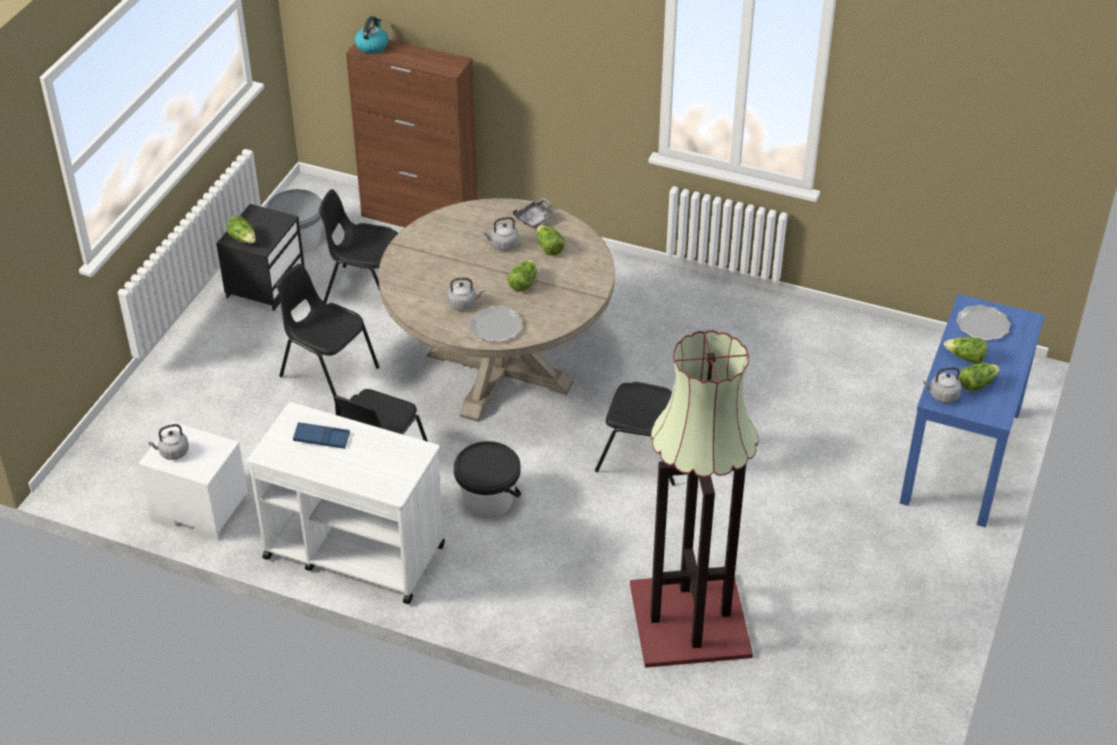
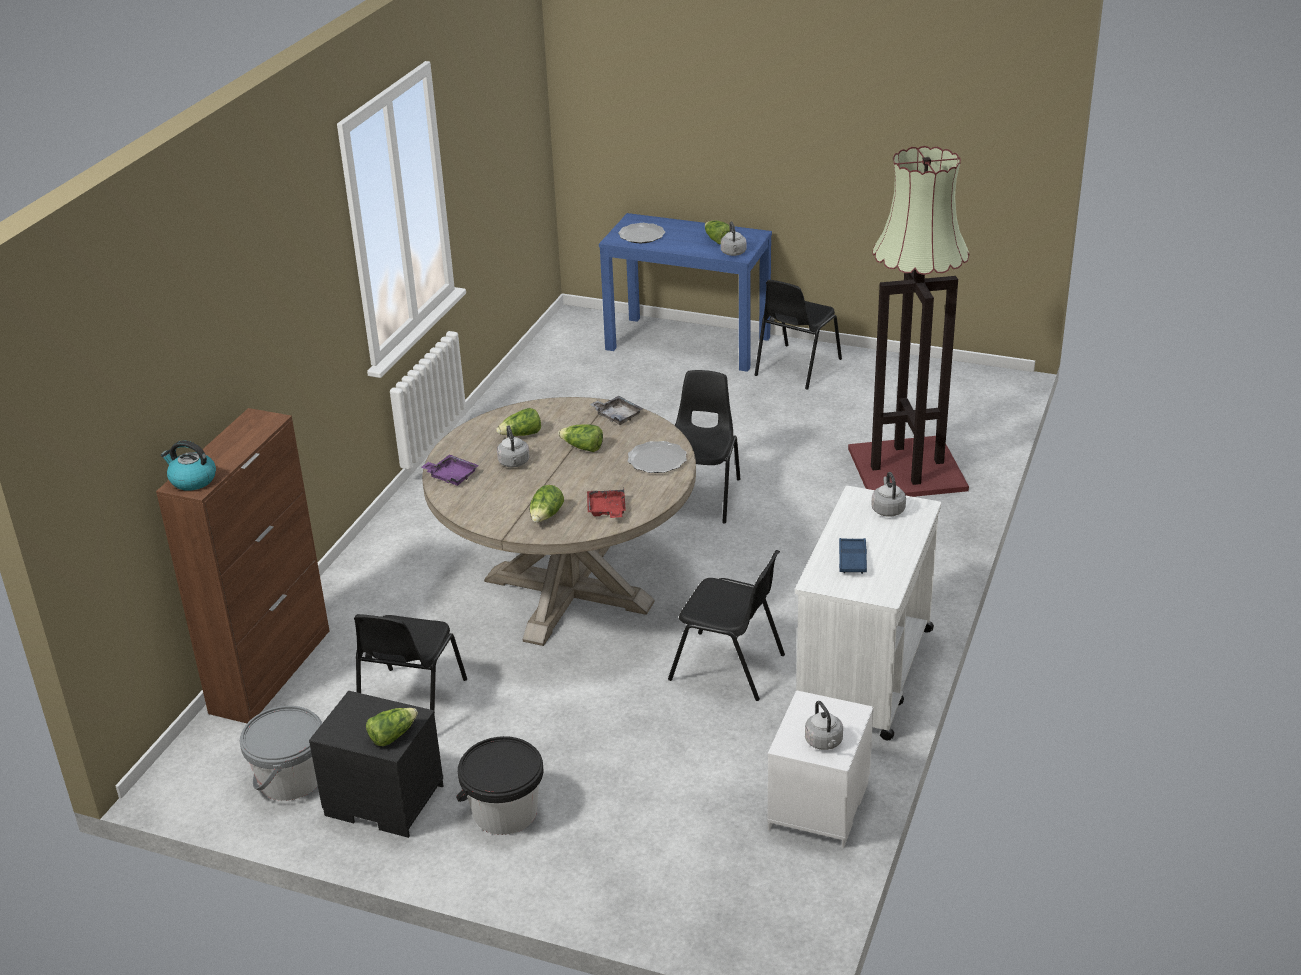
camera: 90 degrees left, 10 degrees down
(328, 372) = (568, 723): black chair -> black chair (796, 367)
(421, 297) = (607, 510): none -> red tray
(464, 304) = (619, 482): grey kettle -> grey kettle (887, 509)
(488, 213) = (451, 476): none -> purple tray
(488, 499) = (772, 588): black bucket -> black bucket (505, 812)
(535, 218) = (466, 445): grey tray -> grey tray (617, 415)
(965, 357) = (684, 243): lettuce -> lettuce (546, 516)

